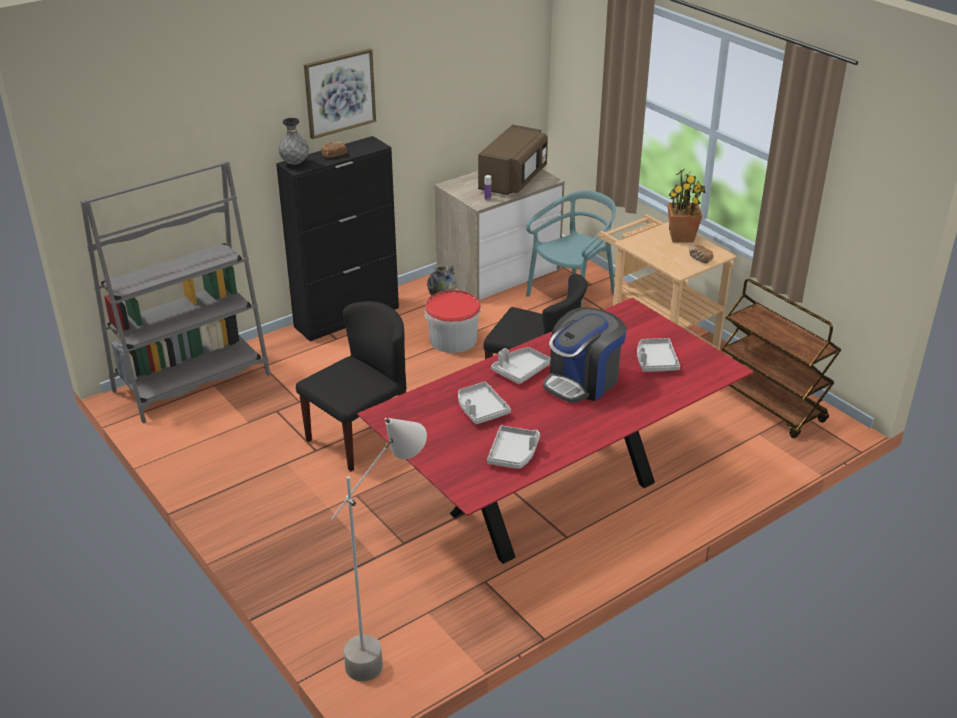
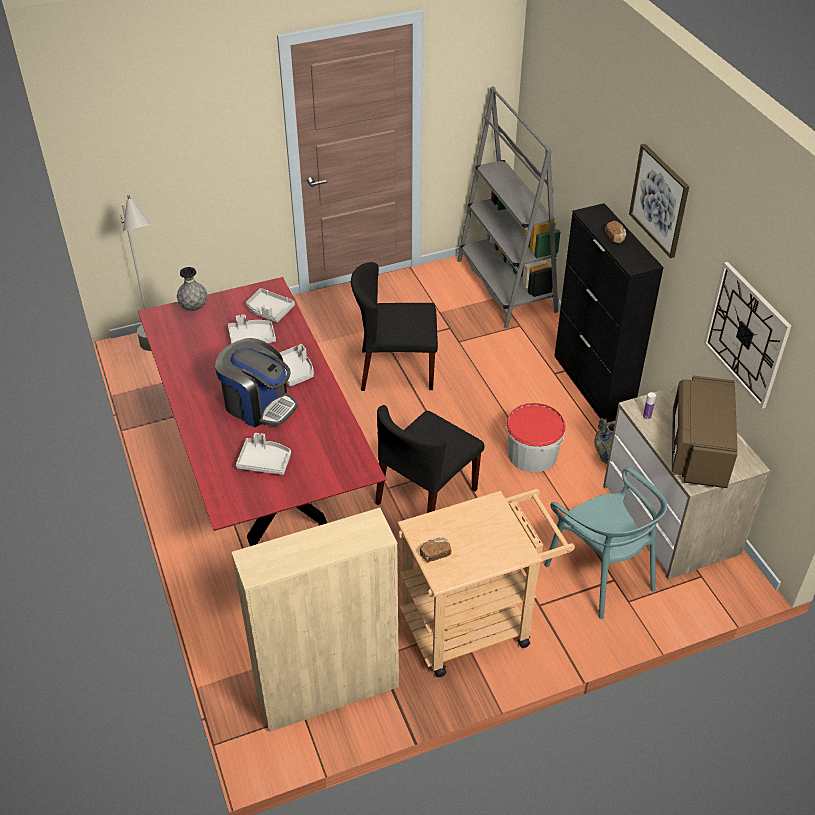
camera: 105 degrees right, 10 degrees up
(295, 163) = (599, 213): grey vase -> grey vase (194, 308)
(360, 436) = (396, 370): black chair -> black chair turned 120 degrees clockwise
(464, 96) = (746, 334): none -> wall clock
(513, 180) = (698, 449): brown microwave -> brown microwave turned 60 degrees clockwise
(513, 454) = (187, 344): grey tray -> grey tray (269, 310)
(582, 381) = (259, 405): coffee machine -> coffee machine turned 150 degrees clockwise
(681, 237) = (494, 554): potted plant -> none
(769, 405) = (327, 691): brown cart -> beige cabinet

